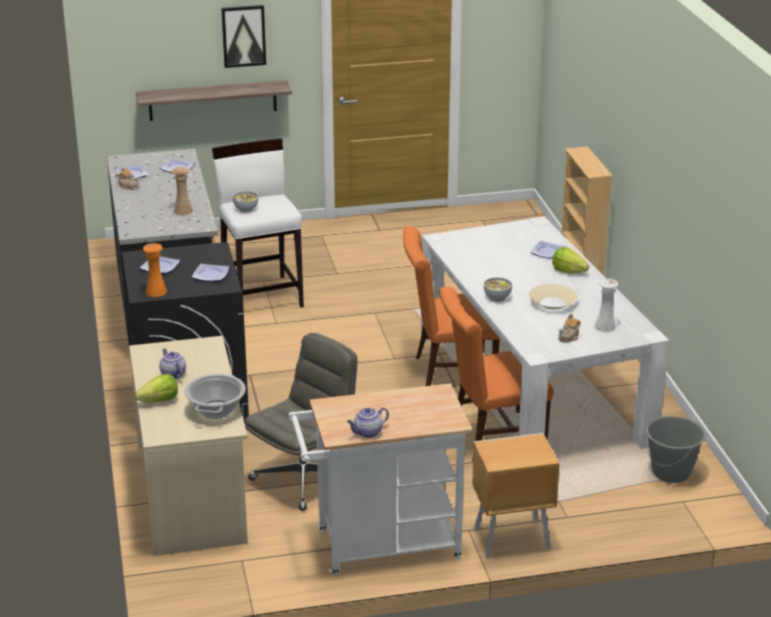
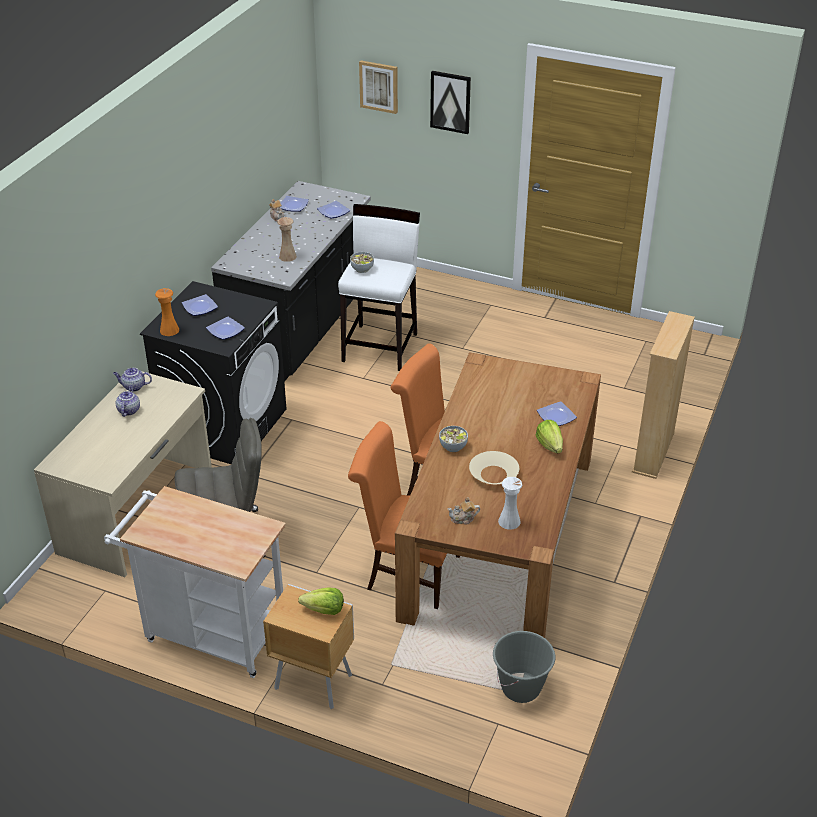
camera: 35 degrees right, 10 degrees up
(160, 401) = (92, 431): lettuce -> lettuce (324, 610)
(162, 39) = (379, 86): none -> picture
(212, 100) = (419, 153): shelf -> none
(216, 409) = (118, 459): cooking pot -> none
(367, 433) = (164, 541): teapot -> teapot (133, 387)
(532, 386) = (499, 535): white dining table -> brown dining table

